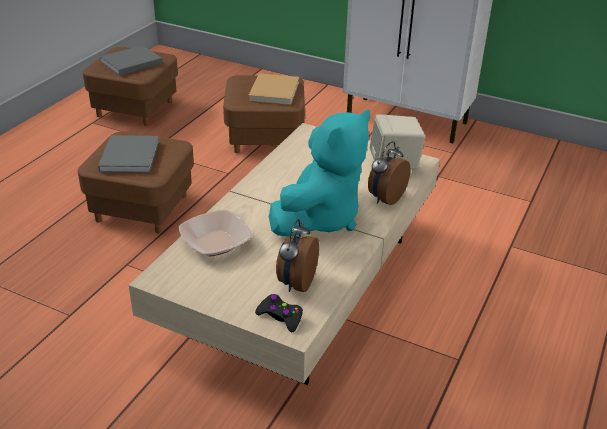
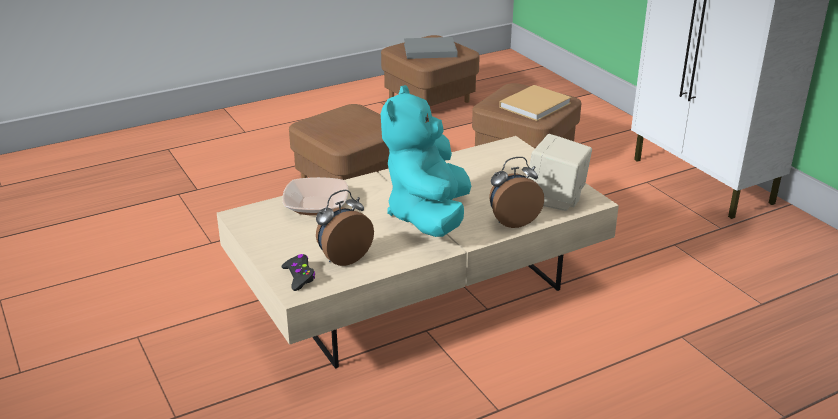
camera: 35 degrees right, 5 degrees down
(130, 155) = (341, 124): grey book -> none
(320, 218) = (428, 216): turquoise plush toy -> turquoise plush toy turned 120 degrees clockwise

